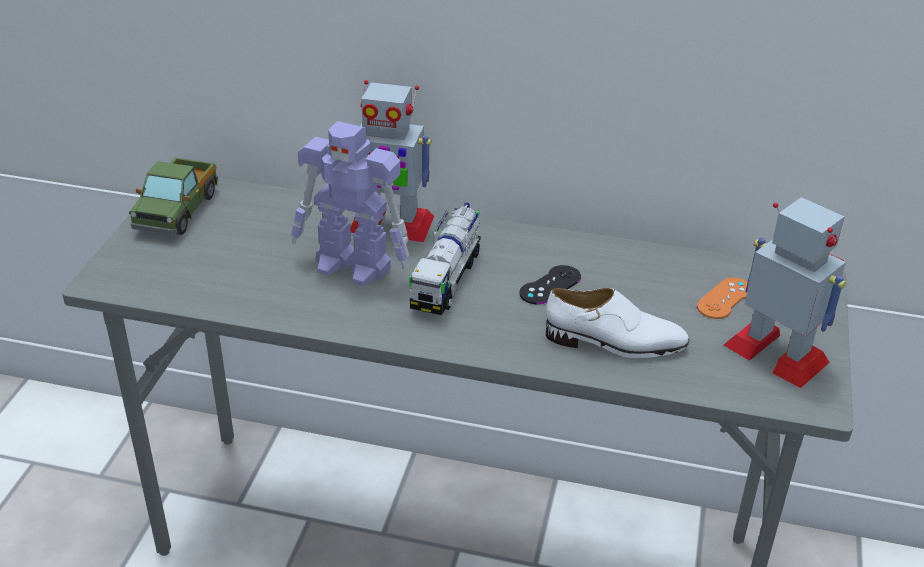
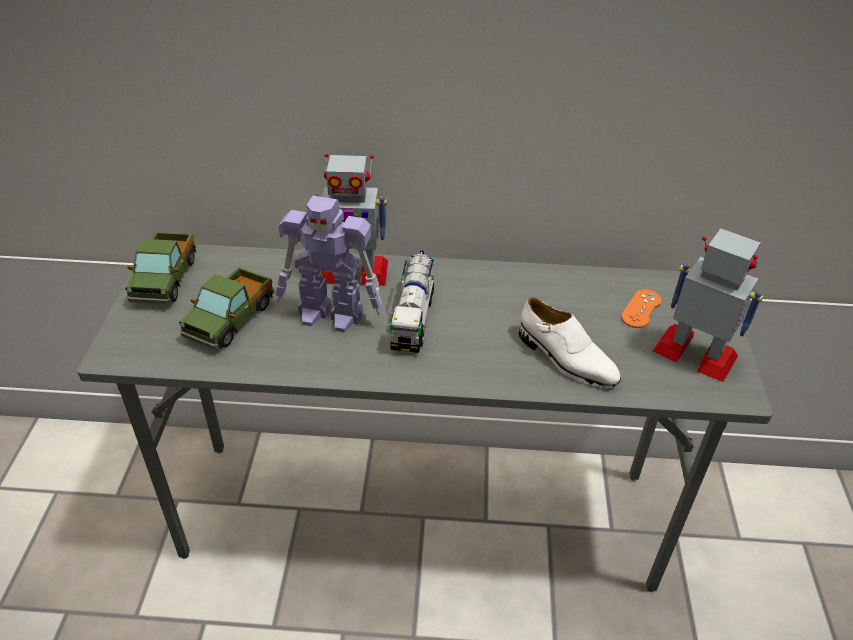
camera: 10 degrees left, 5 degrees up
(239, 259) = (231, 319): none -> toy truck
(550, 285) = (499, 313): black game controller -> none
(615, 342) = (566, 359): white shoe -> white shoe turned 45 degrees clockwise

